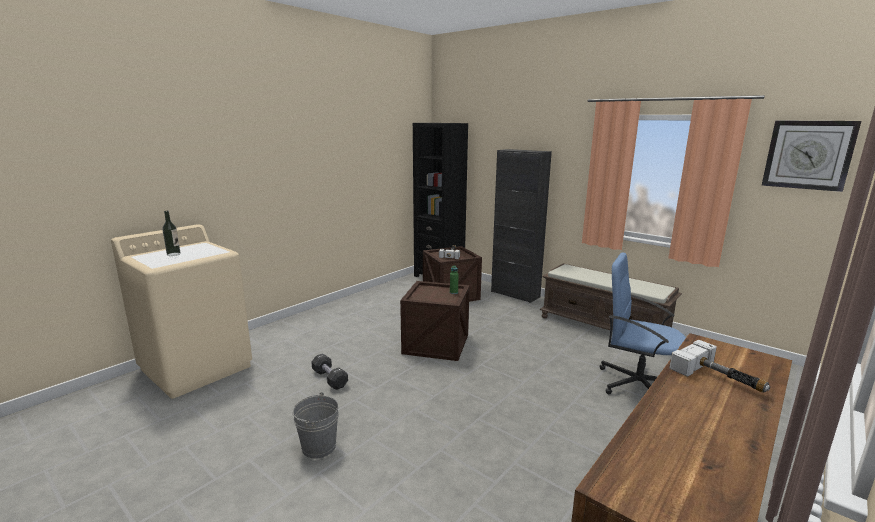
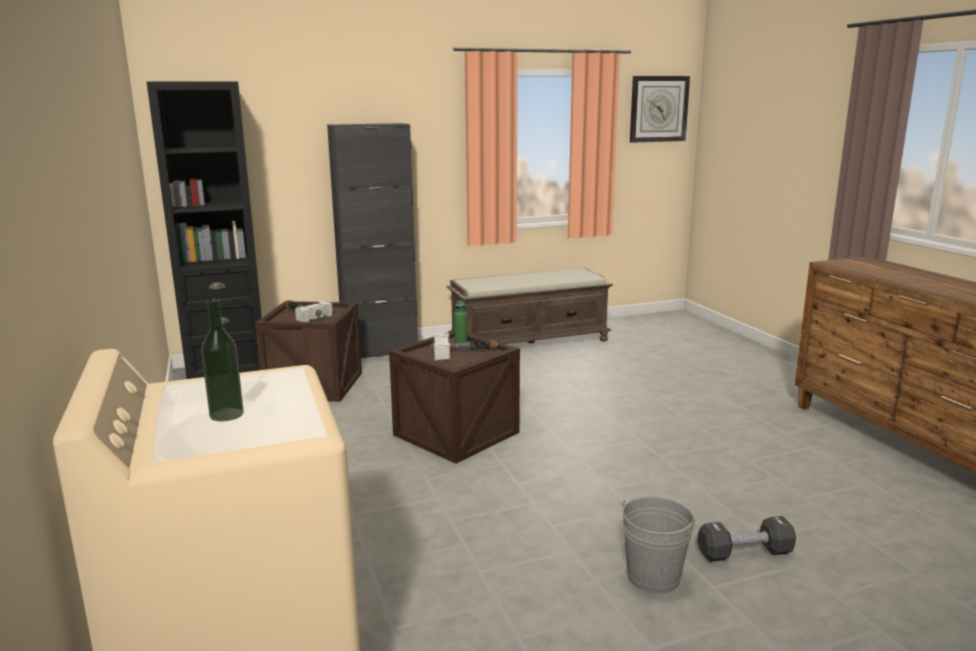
camera: 60 degrees left, 0 degrees up
(330, 379) = (470, 535): black dumbbell -> black dumbbell (744, 553)
(636, 383) = (653, 368): blue office chair -> none
(719, 378) = (895, 273): hammer -> hammer (464, 353)

